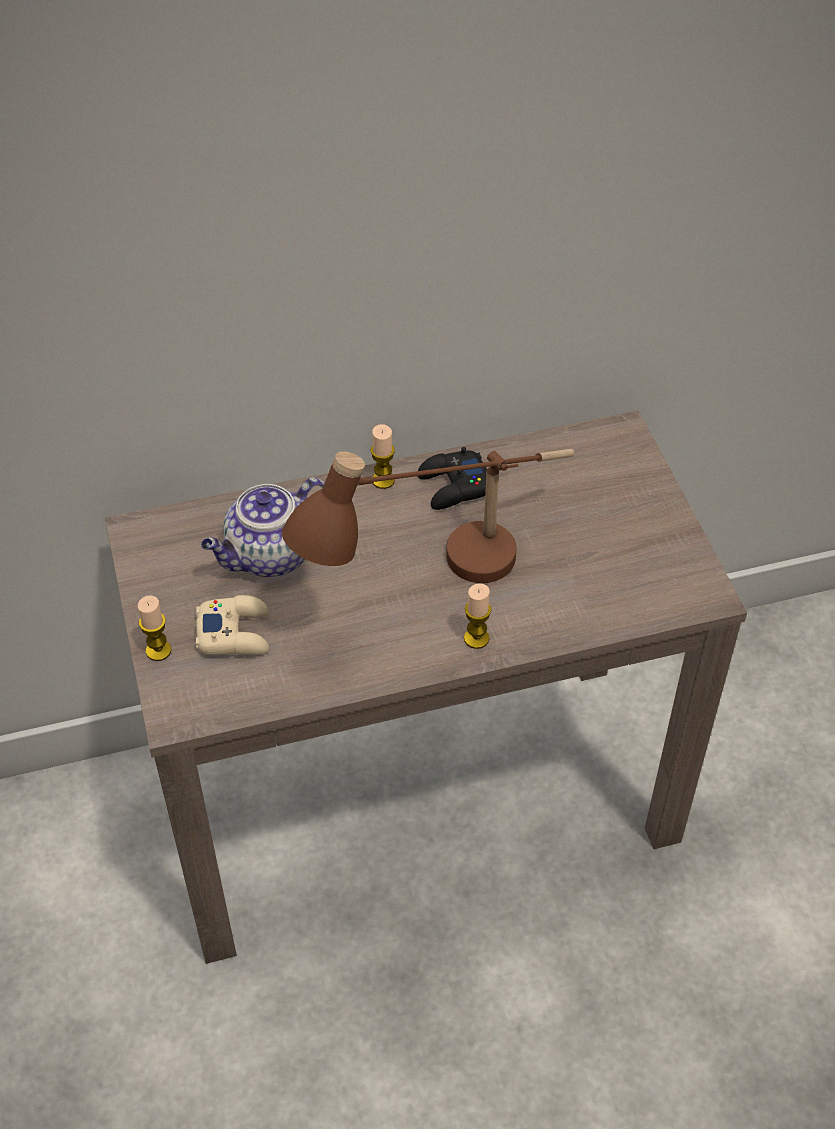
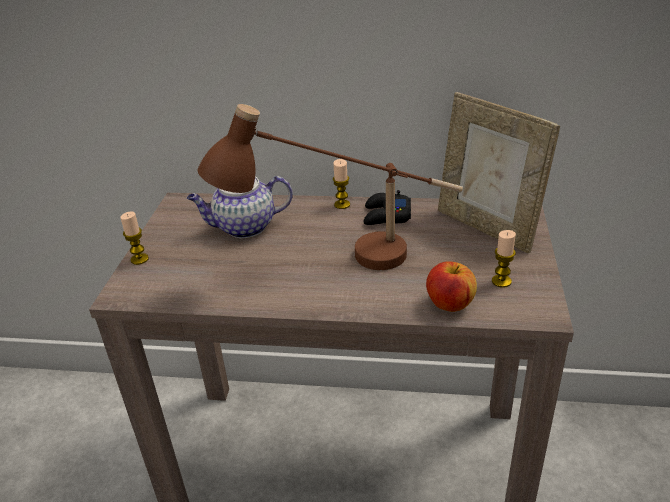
camera: 25 degrees right, 15 degrees down
(234, 633) = (191, 260): beige game controller -> none
(476, 638) = (347, 299): candle -> candle (501, 281)
(591, 476) = (487, 228): none -> picture frame
(599, 611) = (449, 304): none -> apple

